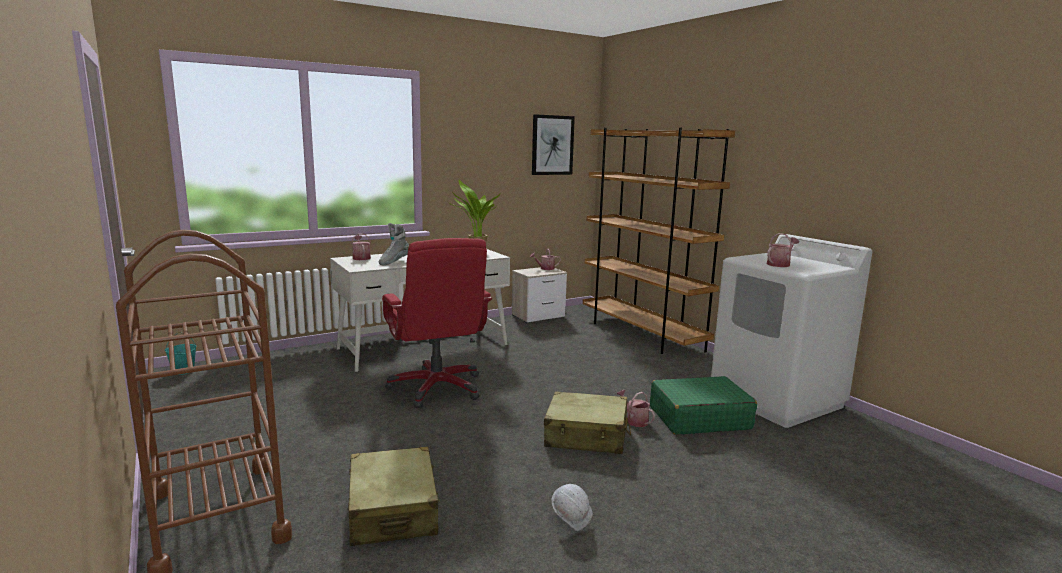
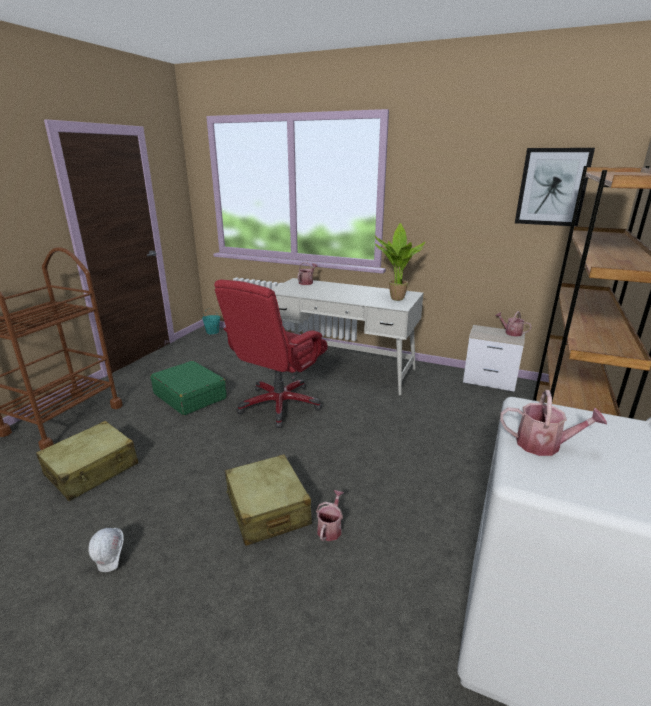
camera: 55 degrees right, 10 degrees up
(393, 262) = (312, 291): grey boot -> none
(699, 418) = (391, 577): green suitcase -> green suitcase (190, 396)

